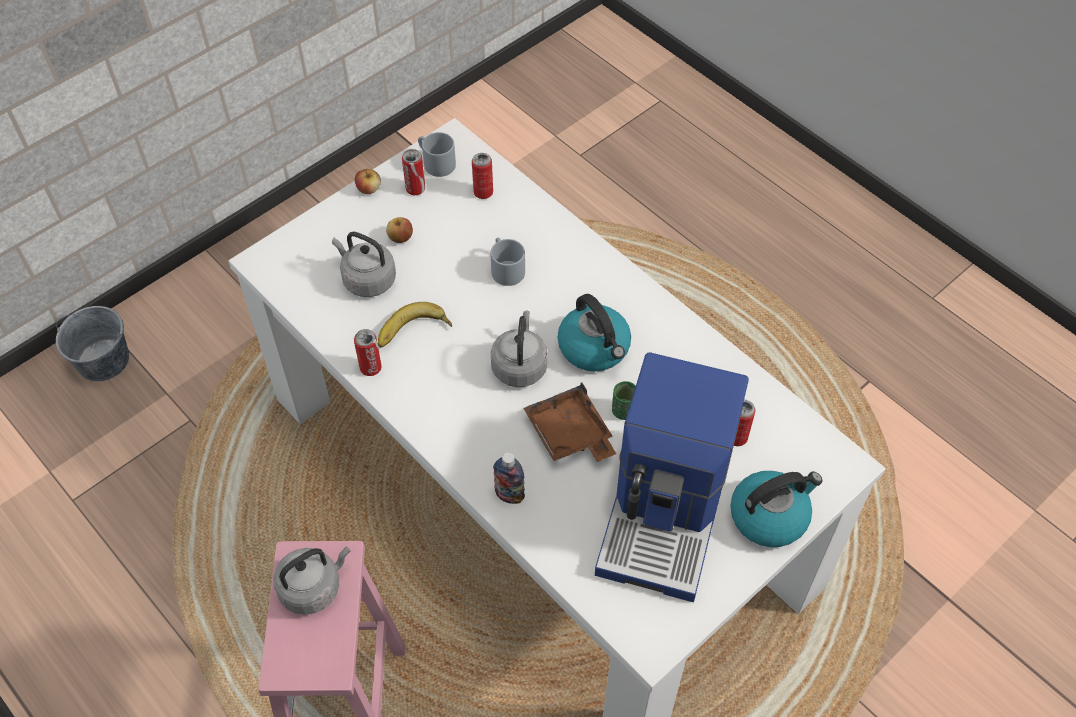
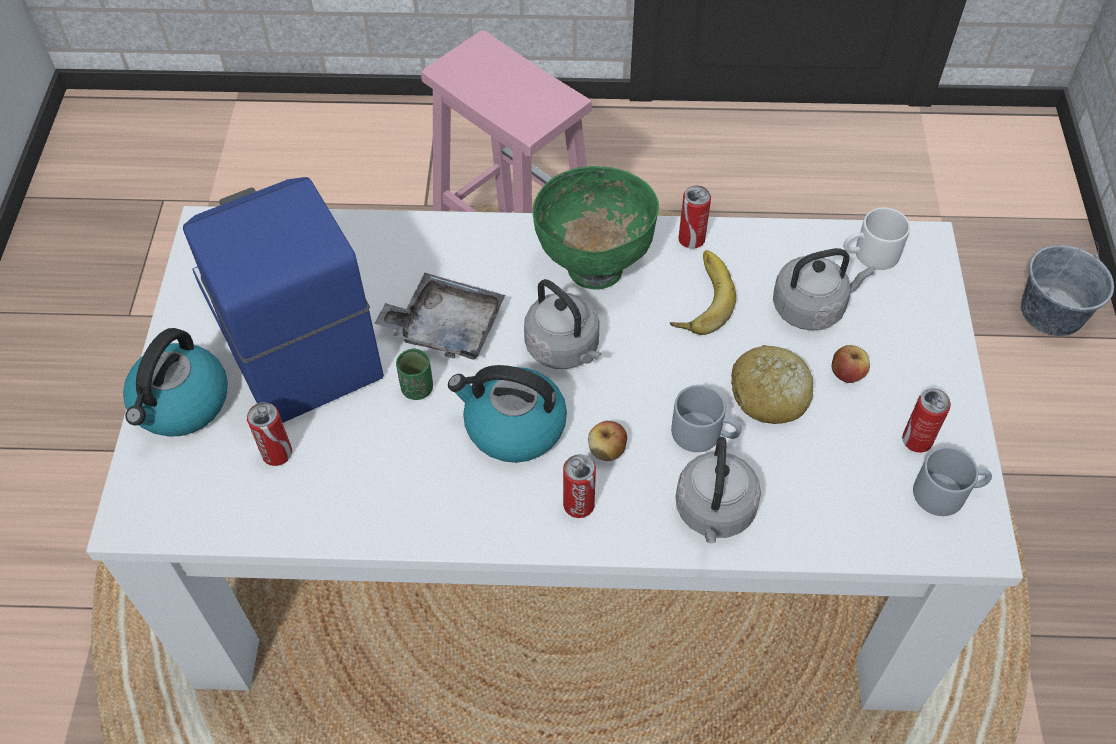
camera: 135 degrees right, 0 degrees up
(296, 279) = (869, 255): none -> white mug
(313, 587) = (525, 97): grey kettle -> grey kettle (714, 513)
(369, 189) = (957, 397): apple -> apple (607, 450)
(443, 399) = (594, 266): none -> green bowl
(450, 259) = (769, 394): none -> bread
(483, 192) = (847, 502): can -> can (578, 505)
(509, 495) = (442, 240): bottle -> none
(570, 434) = (446, 327): brown tray -> grey tray

